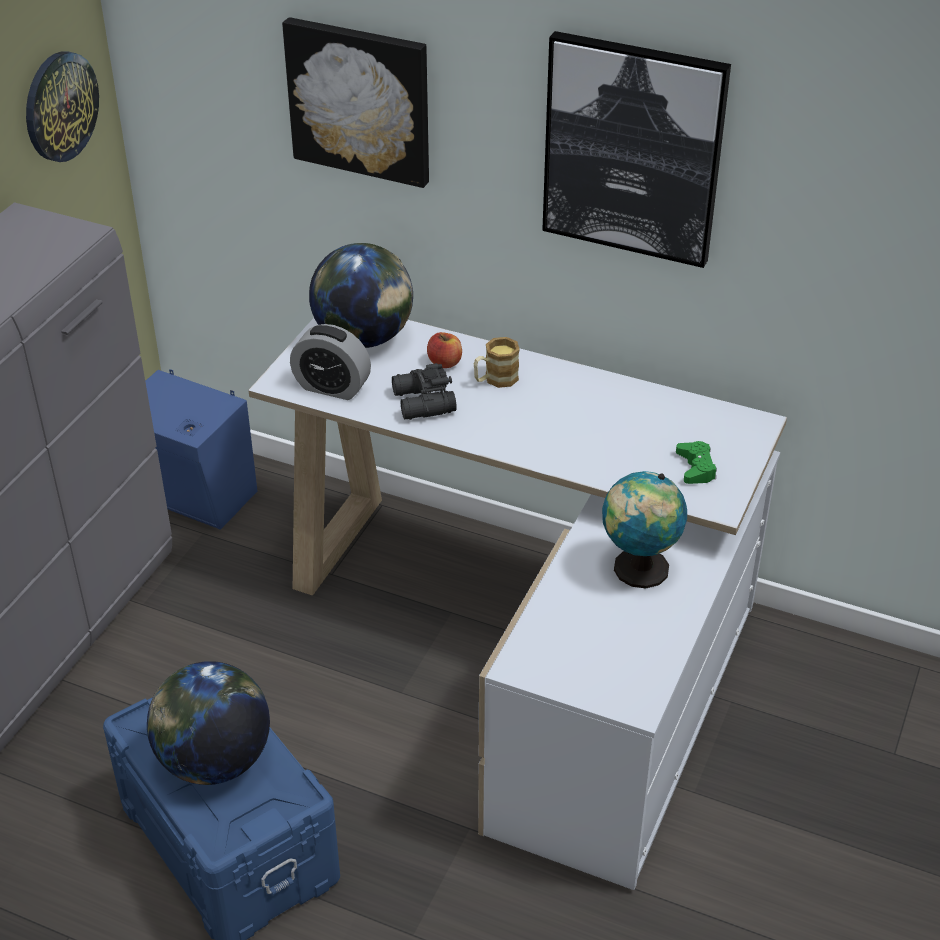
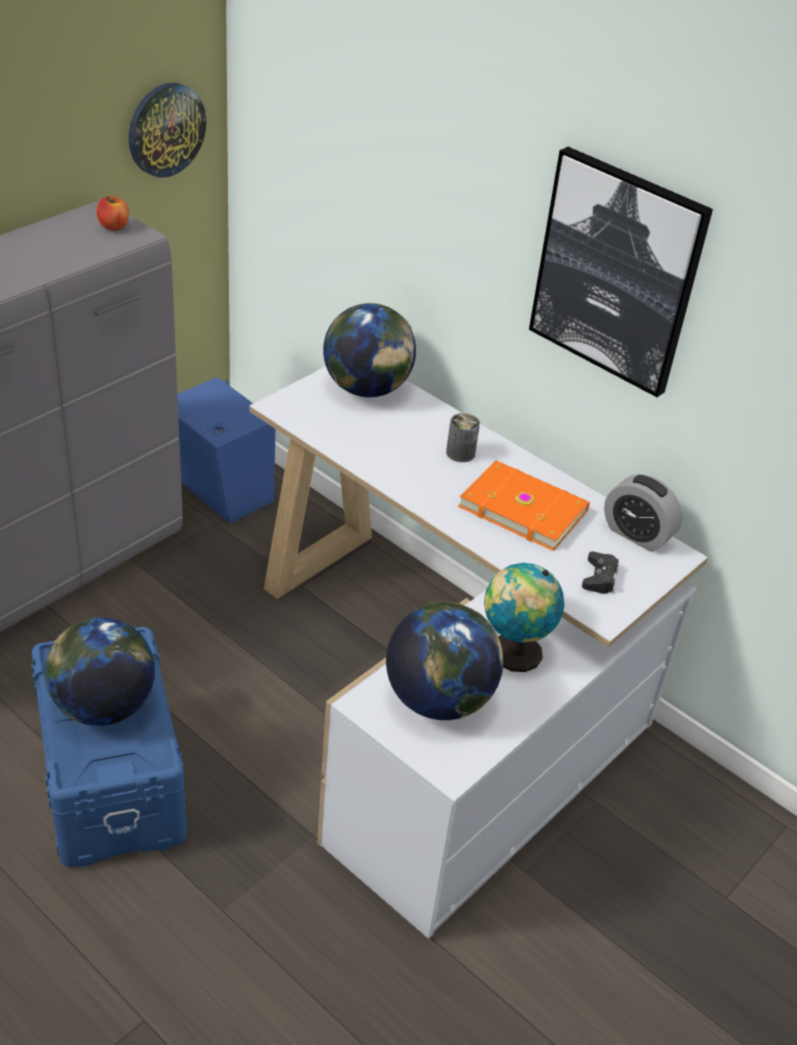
camera: 15 degrees right, 0 degrees up
(332, 387) = (318, 422): alarm clock -> alarm clock (636, 534)
(361, 100) = (405, 178): picture -> none
(422, 403) = (387, 455): black binoculars -> none
(445, 362) = (424, 427): apple -> apple (113, 226)
(495, 380) = (460, 453): mug -> can
(586, 418) = (523, 508): none -> orange book
(590, 639) = (439, 700): none -> globe
(696, 468) = (599, 578): green game controller -> black game controller

